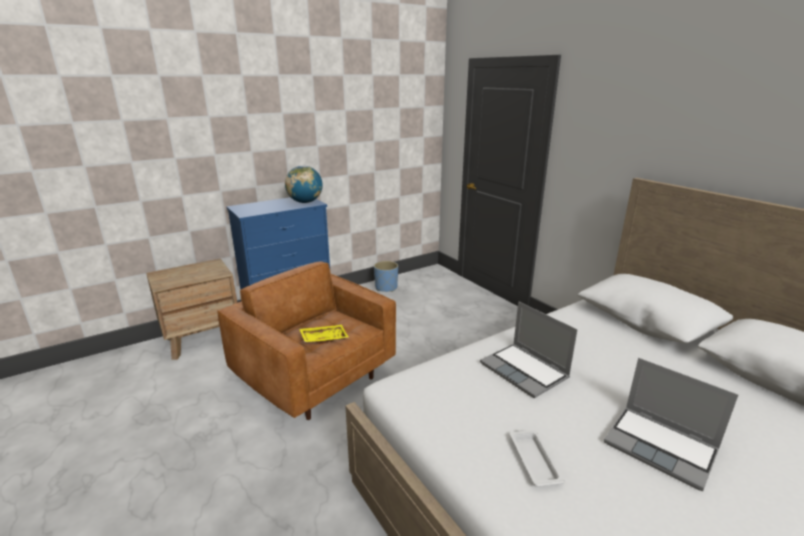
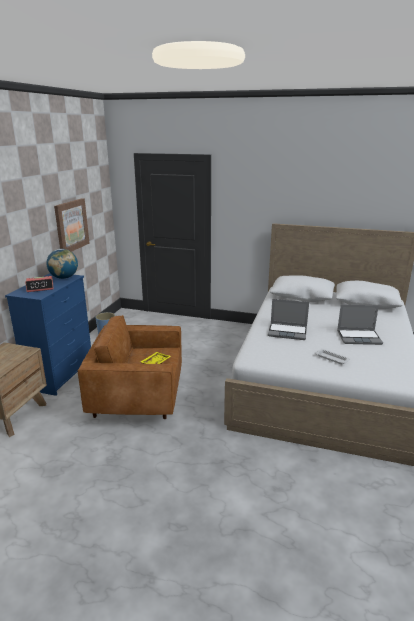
camera: 40 degrees left, 0 degrees up
(265, 206) = (40, 288): none -> alarm clock
(357, 144) = (71, 225): none -> picture

